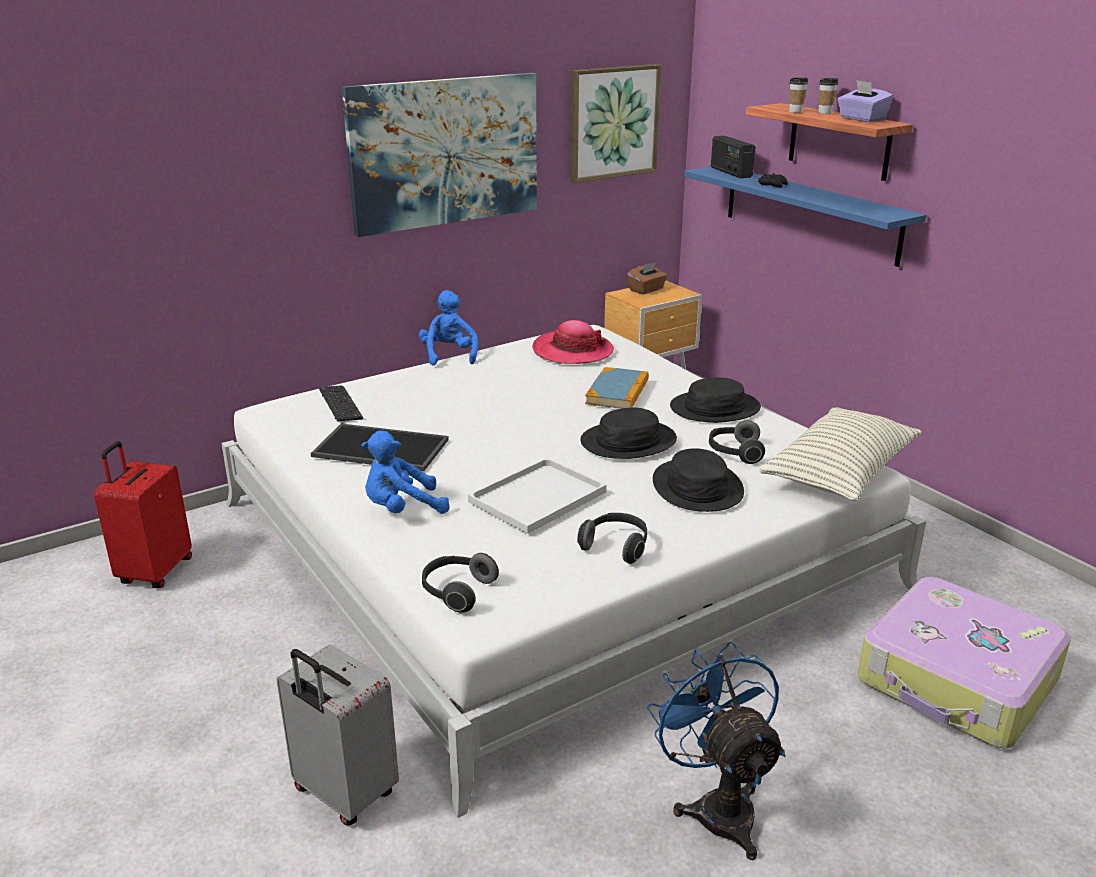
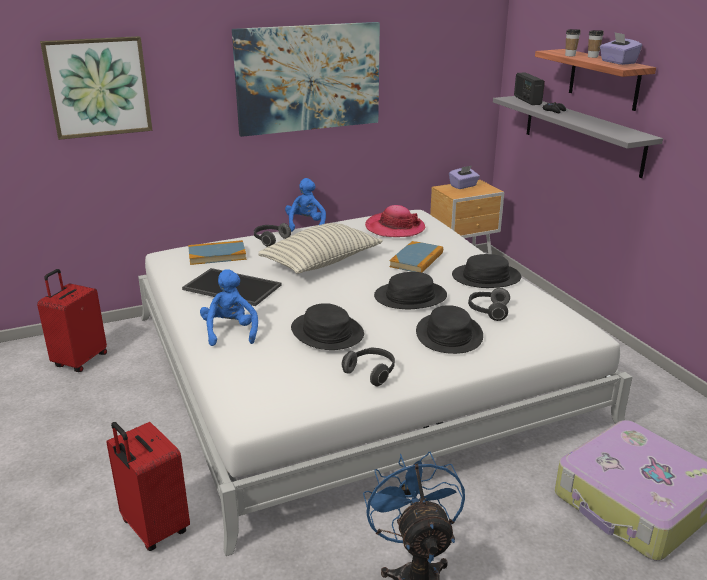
camera: 10 degrees right, 0 degrees up
(340, 405) = (217, 255): keyboard -> book
(343, 794) = (153, 528): grey suitcase -> red suitcase
(402, 509) = (230, 332): blue plush toy -> blue plush toy turned 90 degrees clockwise
(456, 592) = (244, 394): headphones -> headphones (270, 240)
(536, 498) = (327, 332): white tray -> black hat
(613, 122) = (441, 60): picture -> picture (98, 87)
(646, 290) = (463, 186): brown tissue box -> purple tissue box
(810, 213) = (582, 134): blue shelf -> grey shelf
(839, 473) = (563, 334): pillow -> pillow (321, 262)

